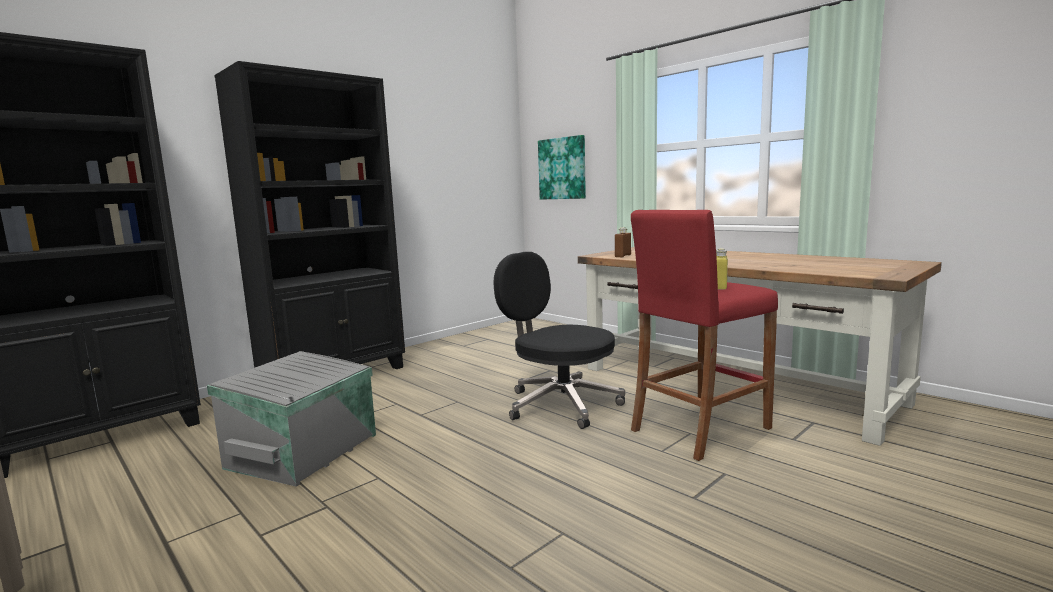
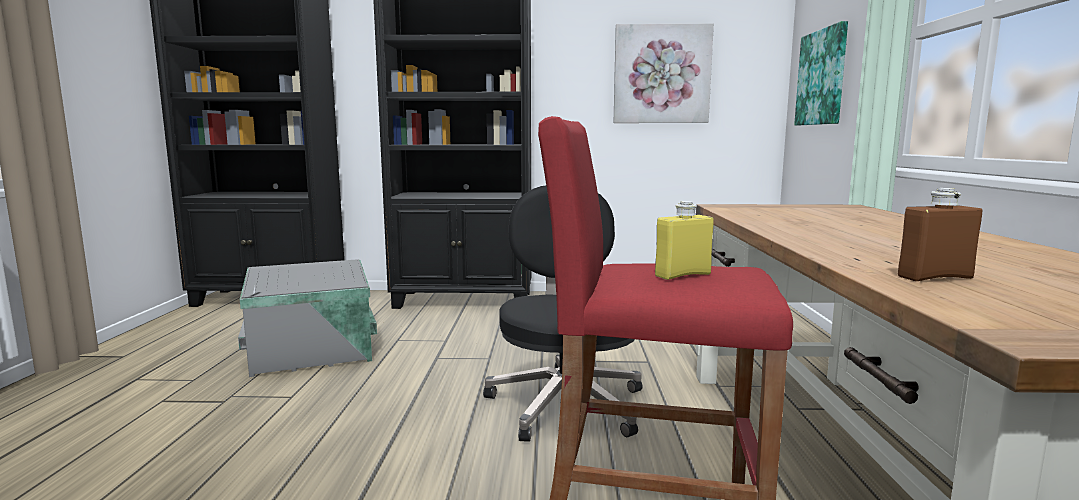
camera: 45 degrees right, 0 degrees up
(450, 163) = (661, 74): none -> picture
(623, 256) = (746, 211): brown bottle -> brown bottle (934, 277)

